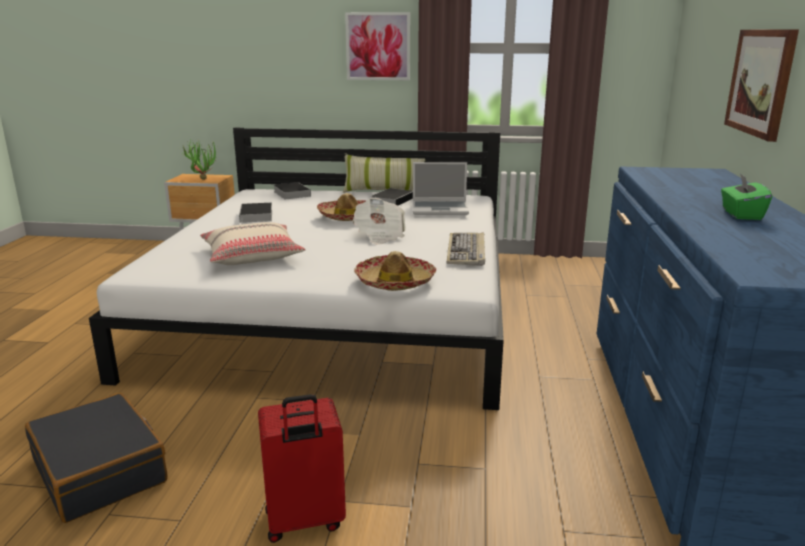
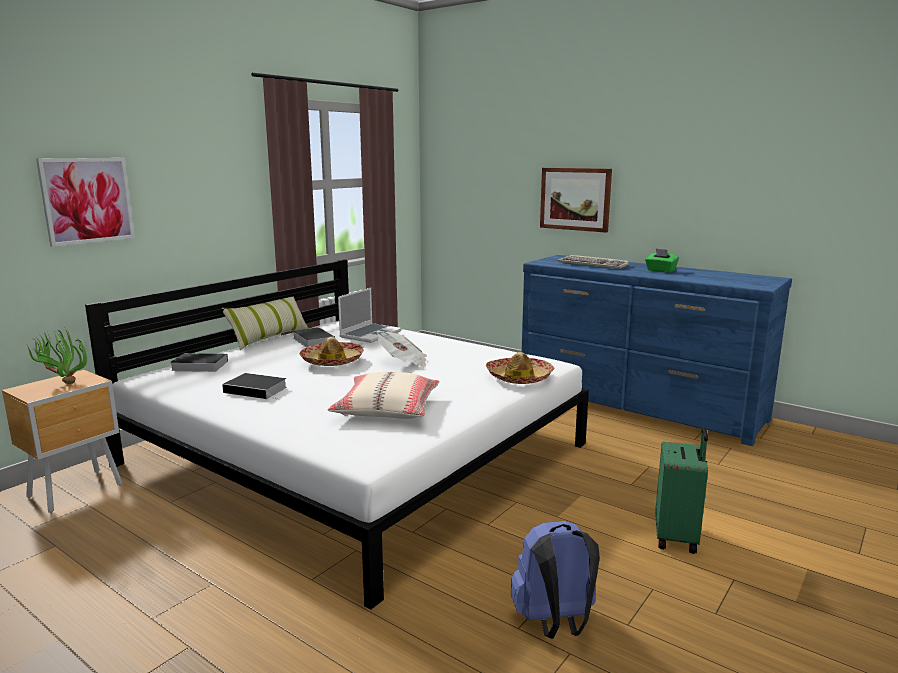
camera: 60 degrees left, 5 degrees down
(100, 470) = (555, 623): black suitcase -> blue backpack
(304, 522) = (677, 537): red suitcase -> green suitcase
(378, 46) = (222, 188): picture -> picture (87, 200)
(467, 251) = (482, 349): keyboard -> keyboard (593, 265)

